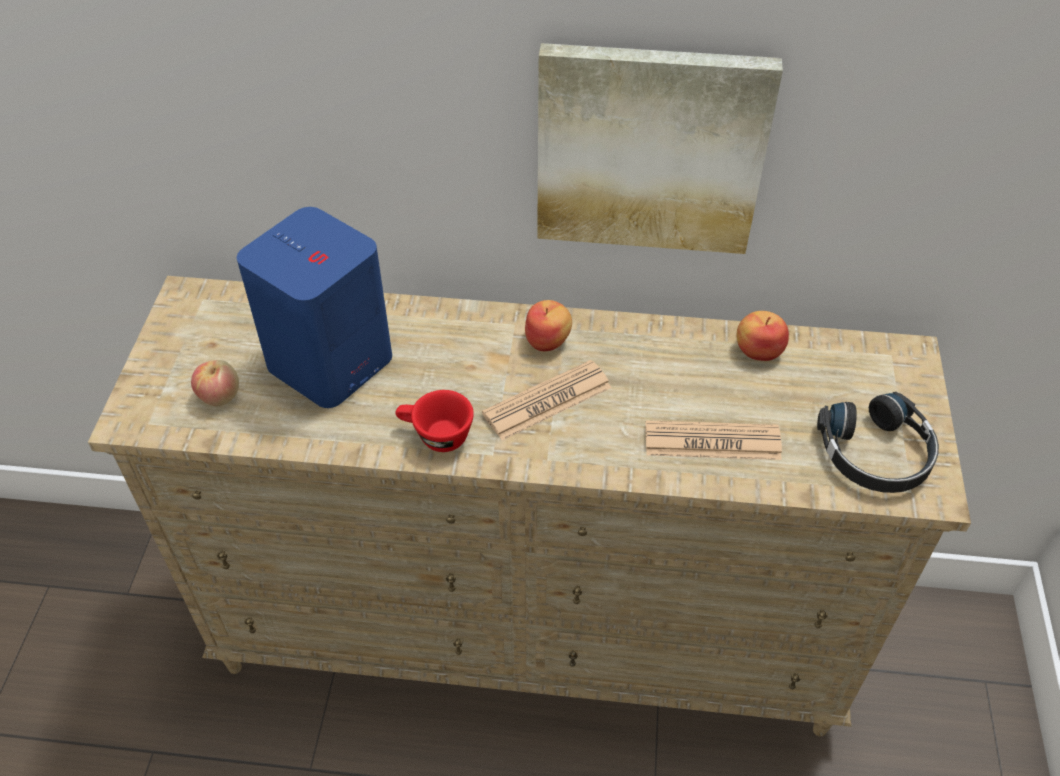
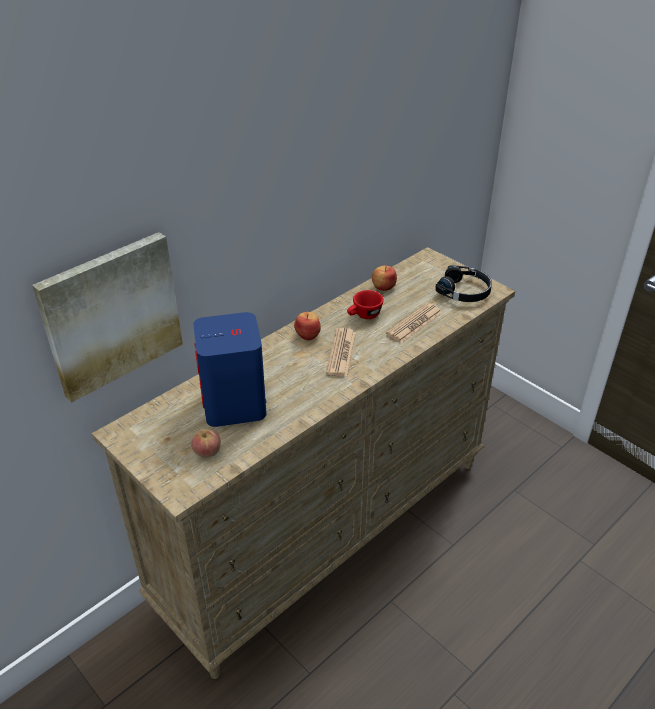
camera: 50 degrees left, 10 degrees down
(435, 436) = (321, 394): red cup -> red cup (364, 316)
(650, 149) = (316, 211): picture -> picture (111, 314)

